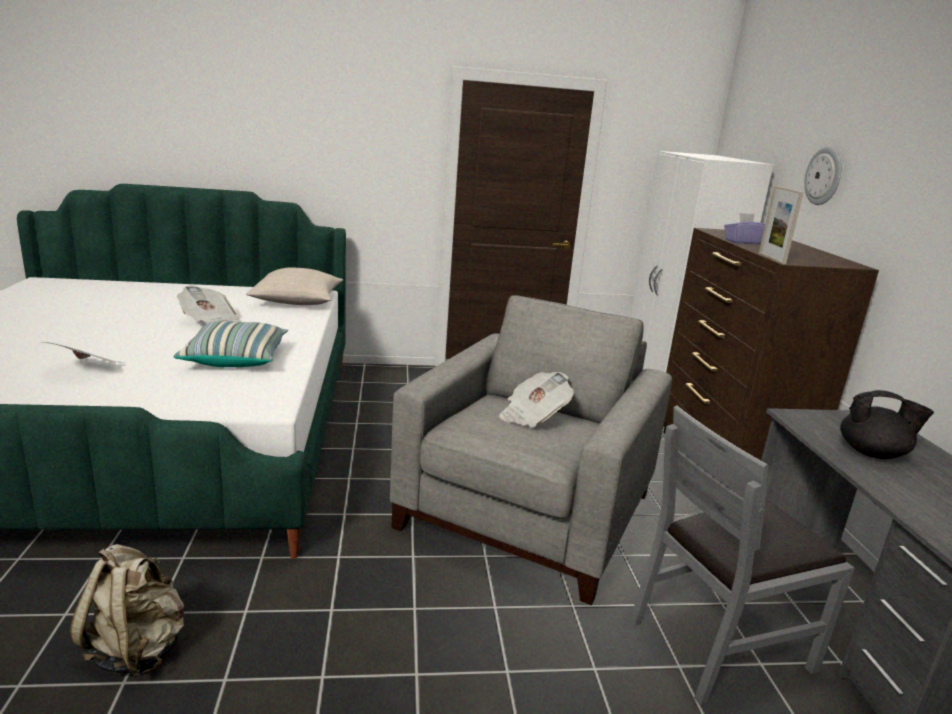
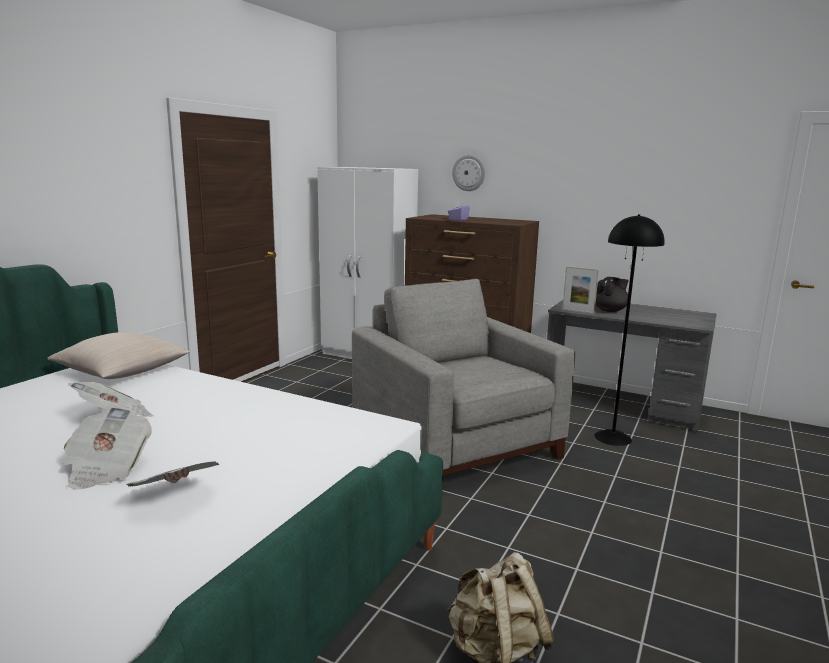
camera: 55 degrees left, 5 degrees down
(236, 358) = (251, 421): pillow -> none
(533, 416) = (469, 363): newspaper -> newspaper (107, 468)
(719, 642) = (612, 437): grey chair -> black floor lamp
(771, 258) = (505, 224): picture frame -> picture frame (578, 311)

